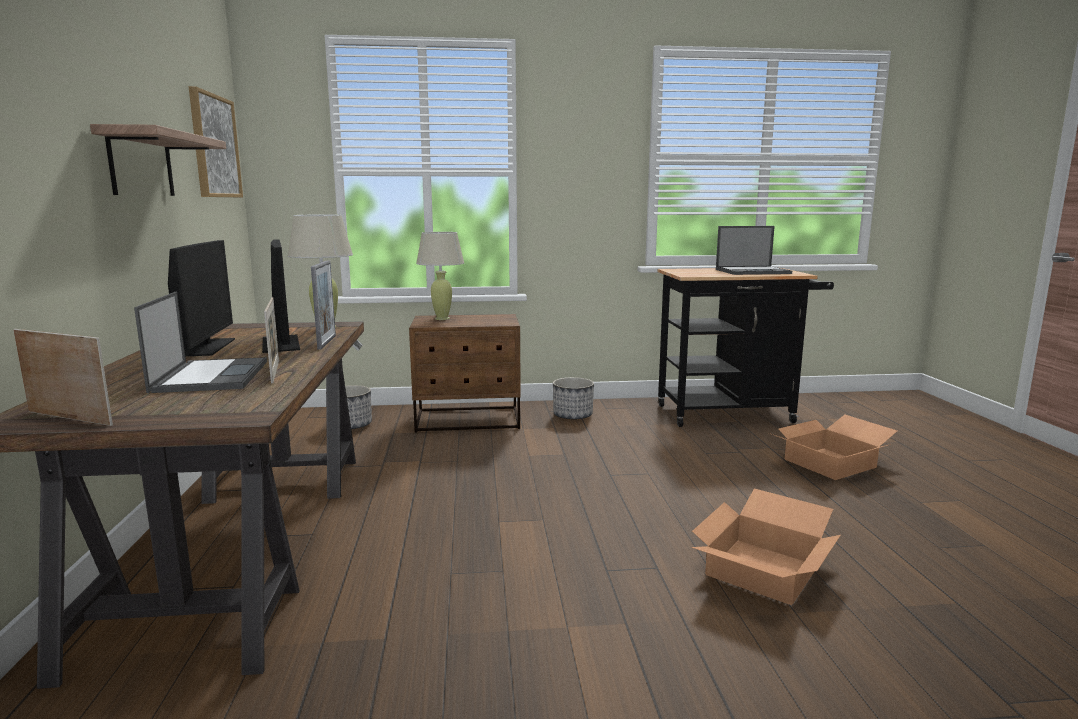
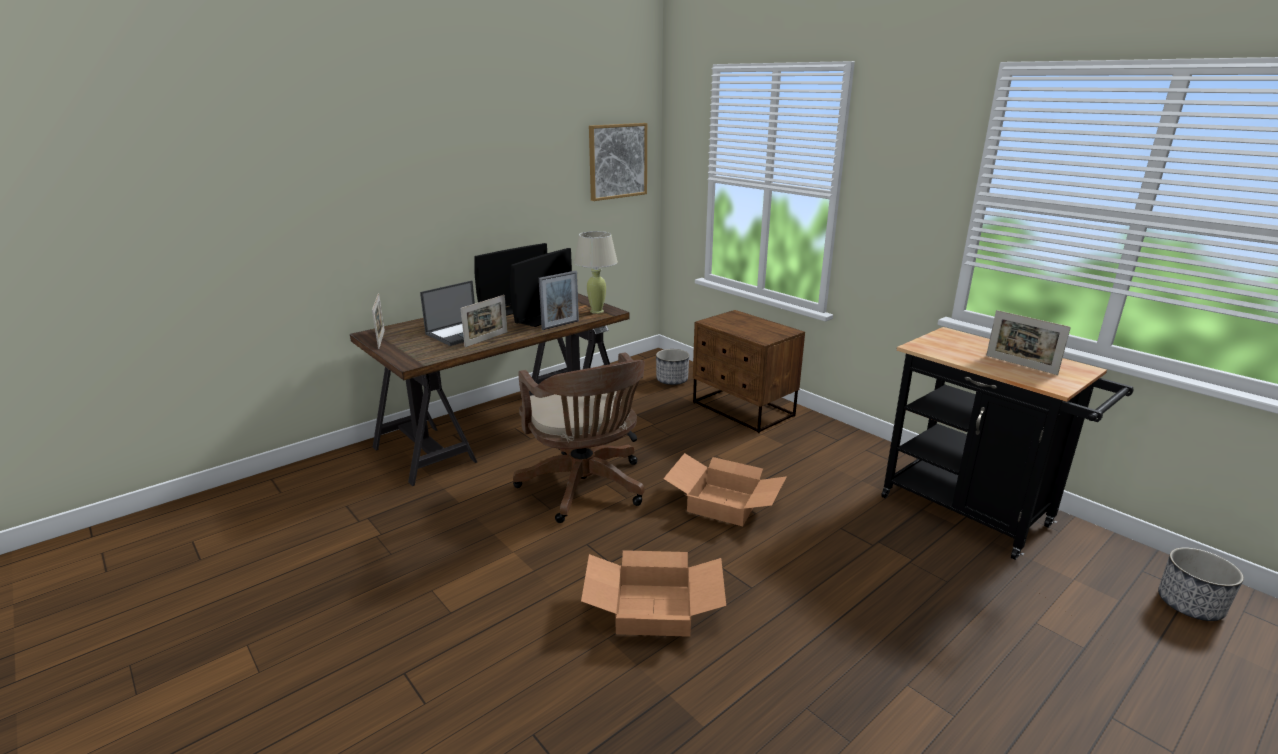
camera: 55 degrees right, 10 degrees up
(141, 164) = (521, 190): shelf -> none
(442, 318) = (739, 319): beige table lamp -> none
(491, 535) = (585, 489): none -> brown office chair
(573, 416) = (822, 442): planter -> planter (1190, 605)
(753, 271) = (1020, 365): laptop -> picture frame
(829, 463) = (928, 605): cardboard box -> cardboard box (725, 504)

